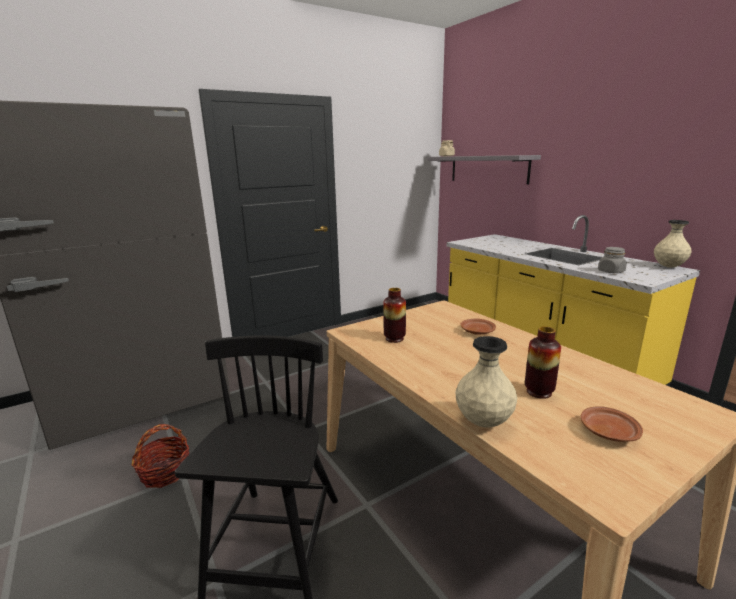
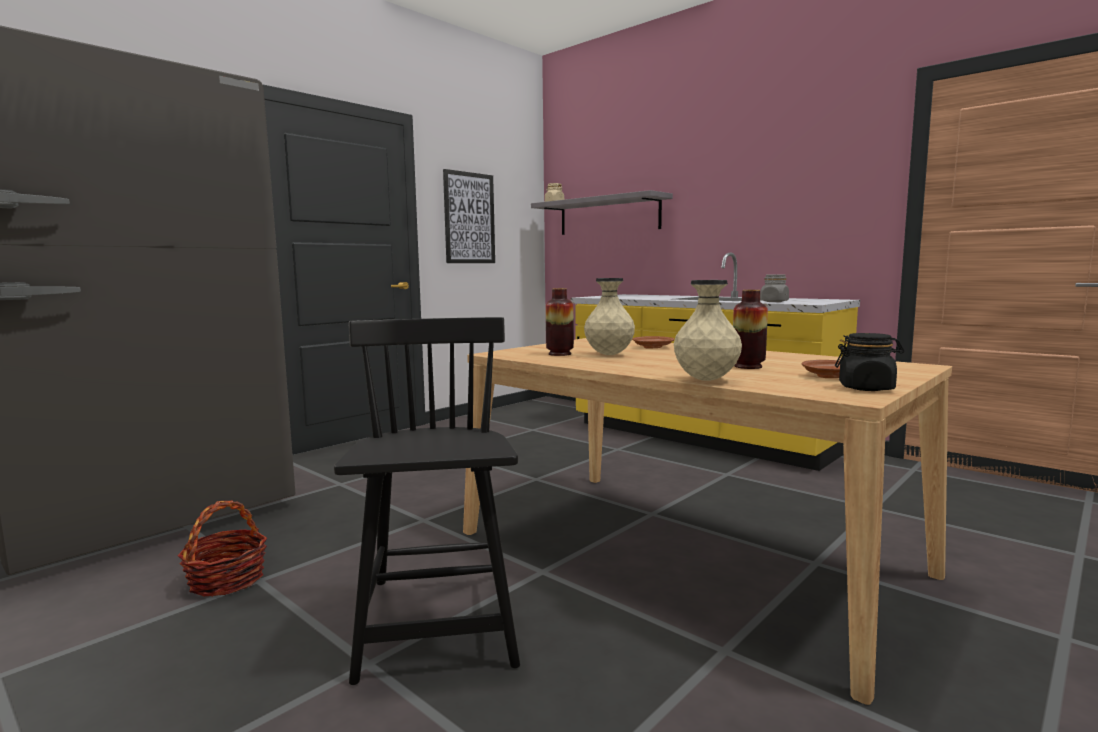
camera: 15 degrees left, 10 degrees down
(377, 172) = (469, 218): none -> picture
(632, 473) = (866, 388): none -> black jar
(668, 267) = (829, 299): beige vase -> beige vase (609, 355)

